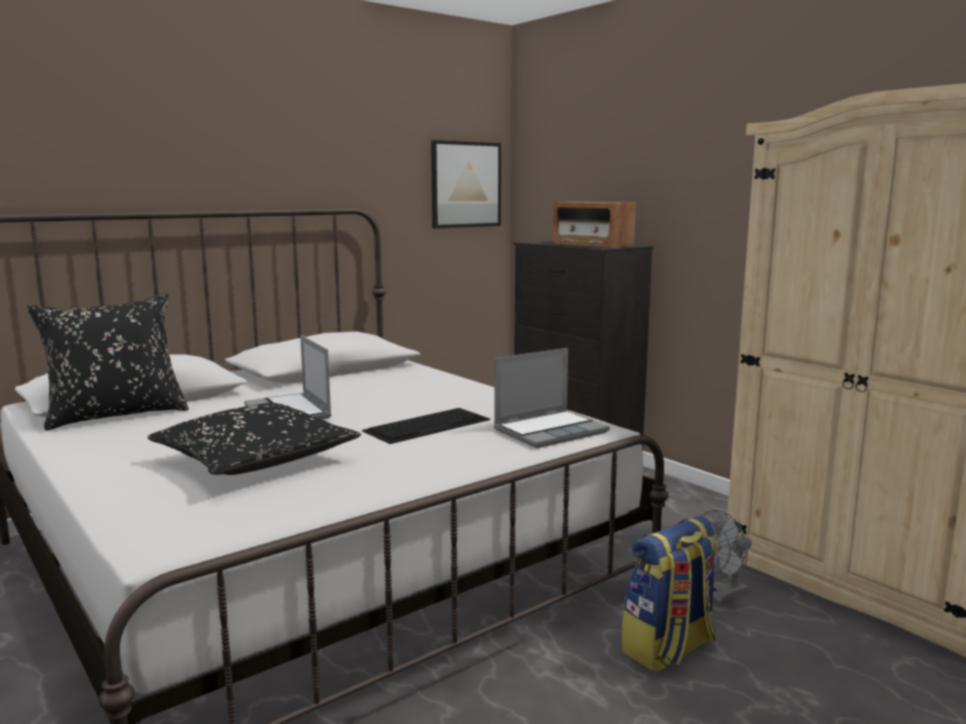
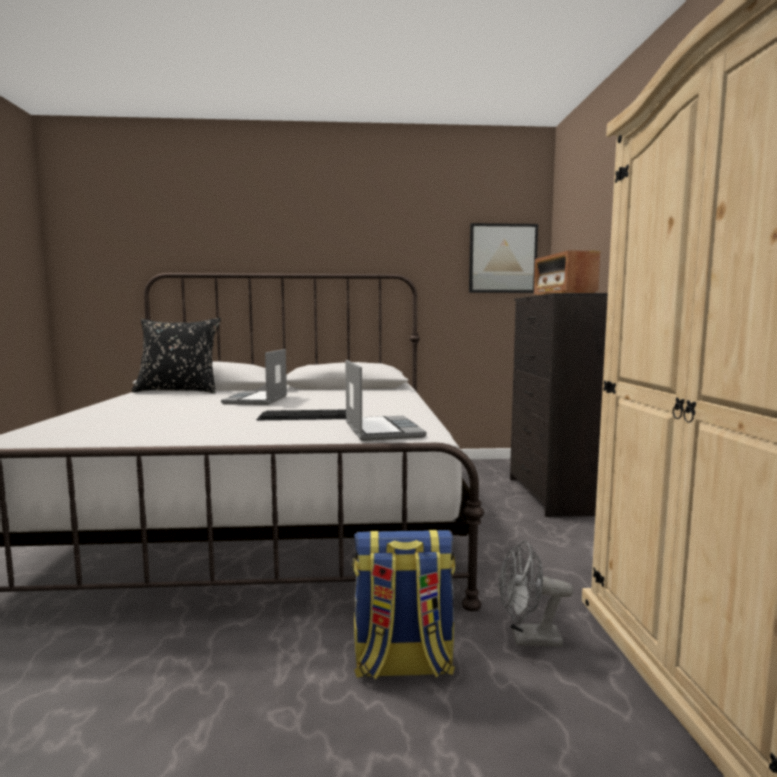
camera: 35 degrees right, 5 degrees down
(255, 461) = (165, 416): black pillow -> none
(551, 430) = (381, 430): laptop -> laptop turned 105 degrees counterclockwise

